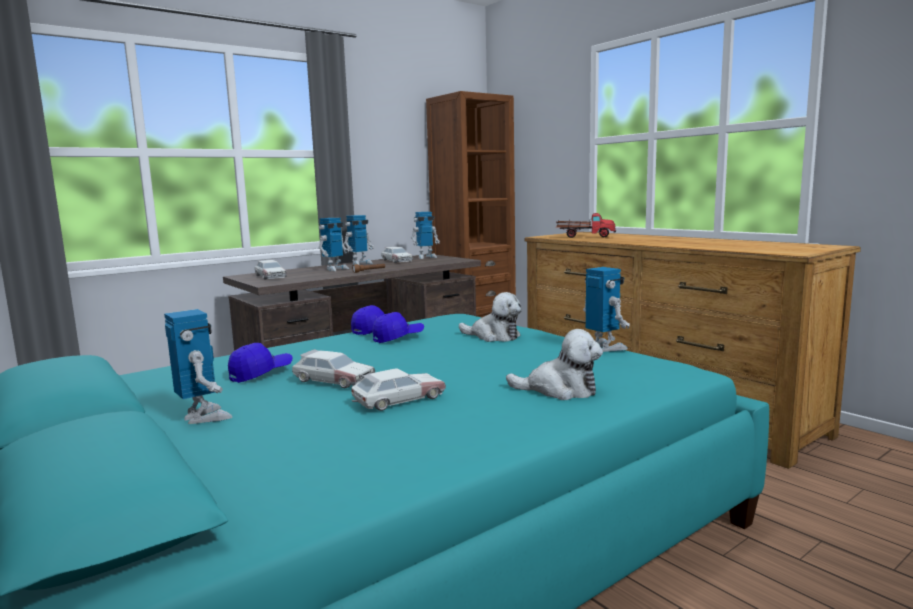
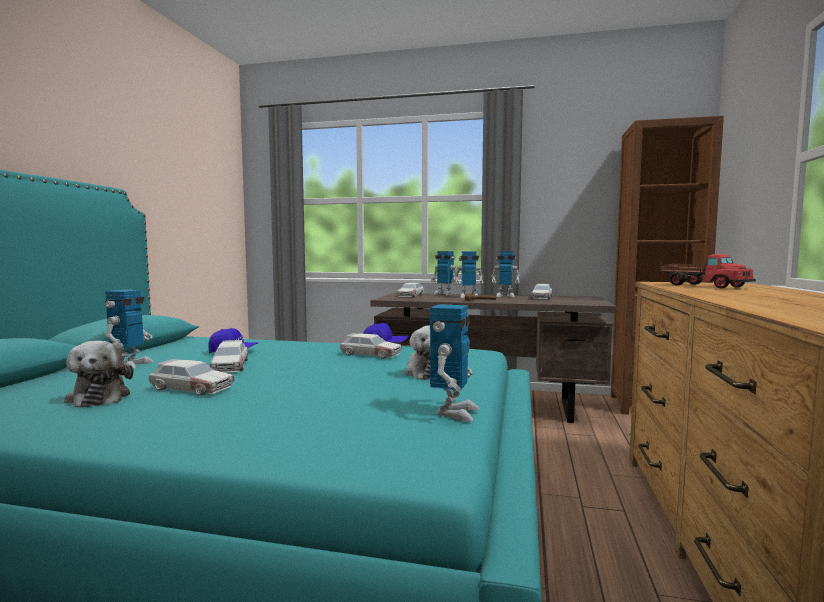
camera: 50 degrees right, 5 degrees down
(398, 338) = (370, 354): blue cap -> toy car
(426, 257) = (579, 298): toy robot -> toy robot (444, 294)
(560, 390) = (265, 426): plush toy -> plush toy (99, 397)

